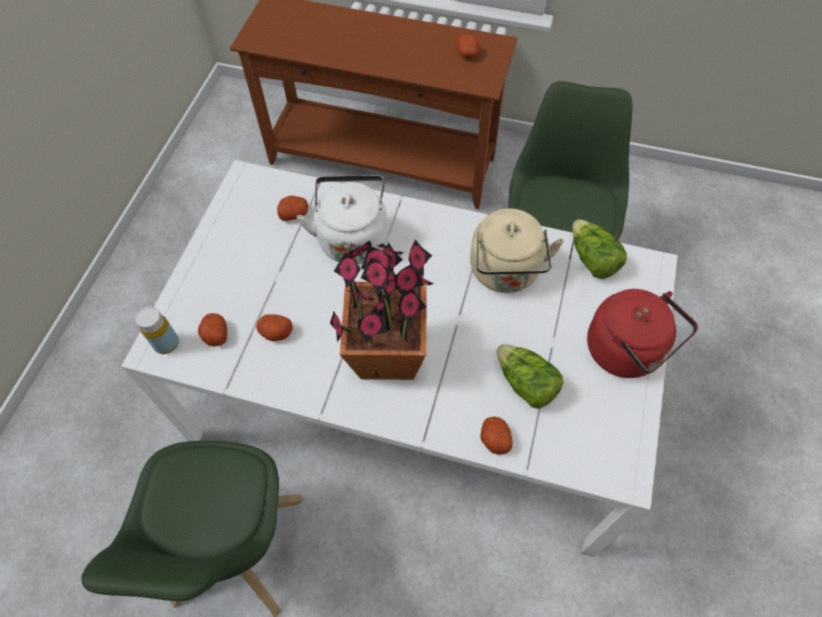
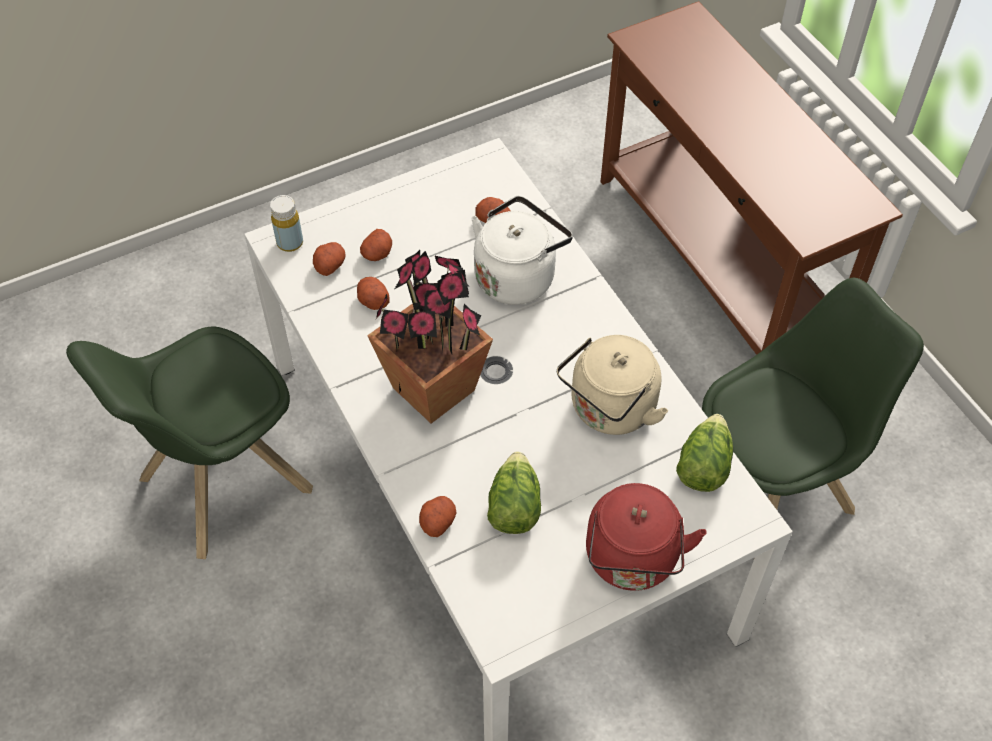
camera: 45 degrees right, 5 degrees down
(467, 54) = (826, 194): potato -> potato (377, 253)

